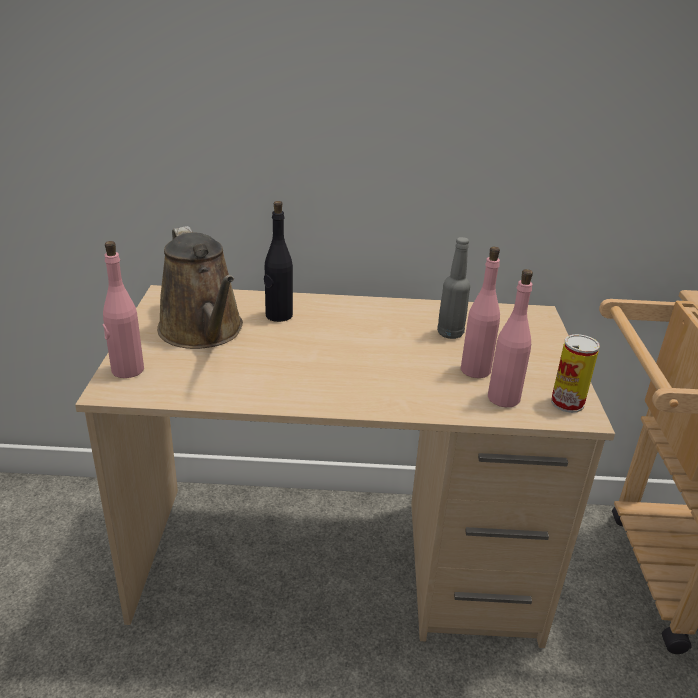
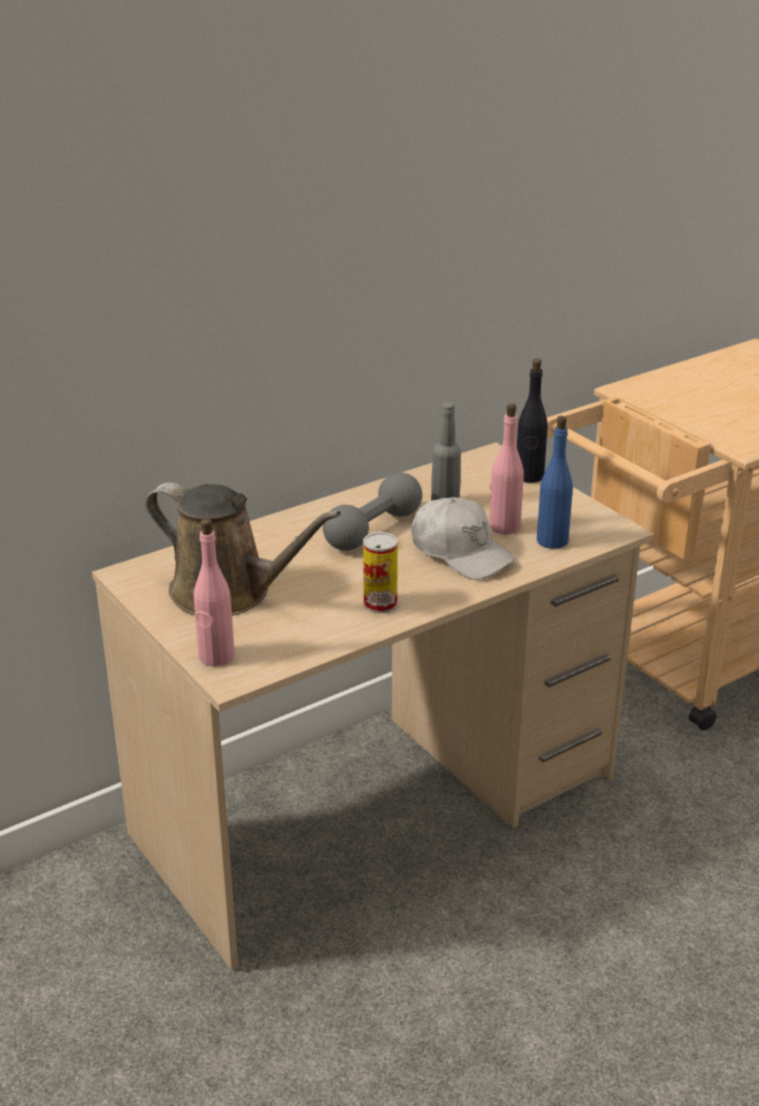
camera: 35 degrees left, 0 degrees up
(278, 315) = (274, 548): black bottle -> black bottle (529, 476)
(366, 331) = (373, 530): none -> grey dumbbell
(411, 374) = (461, 552): none -> white cap
(504, 398) = (552, 540): pink bottle -> blue bottle
(567, 403) = (599, 524): can -> can (380, 604)

